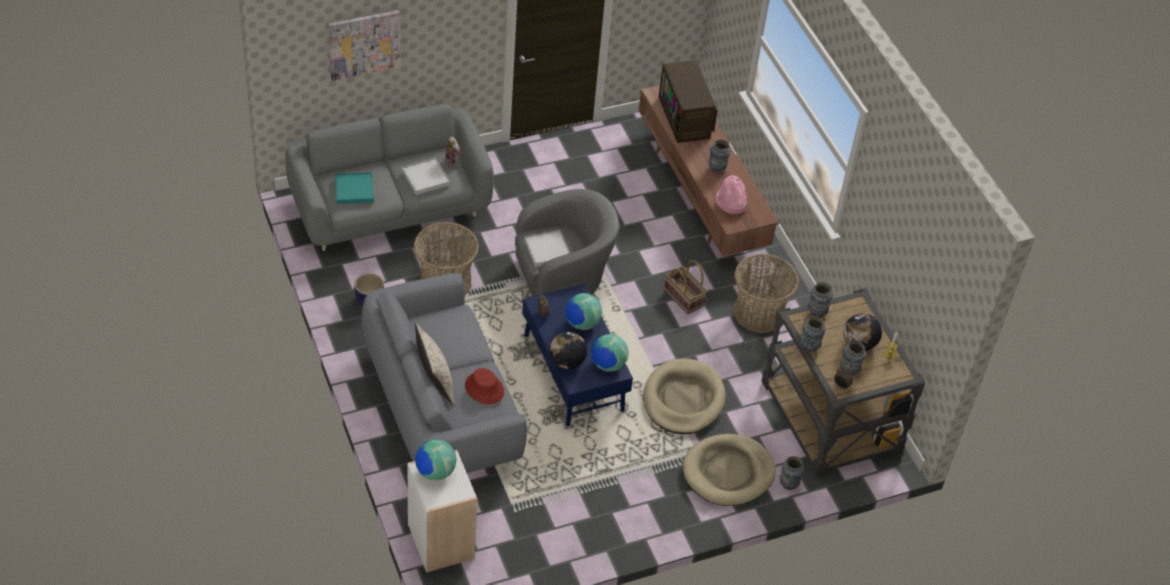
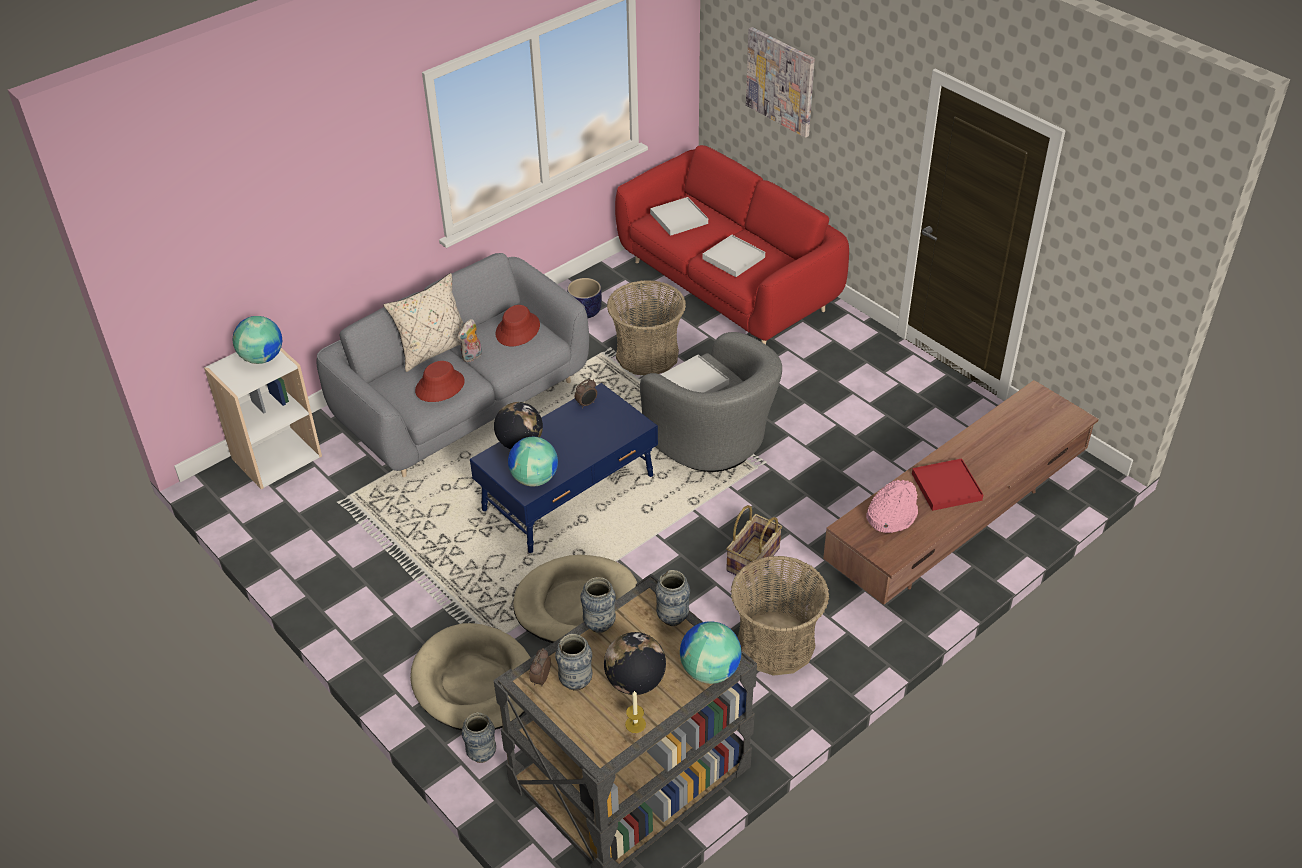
camera: 75 degrees right, 5 degrees down
(354, 190) = (679, 218): turquoise tray -> white tray
(390, 208) = (728, 286): grey sofa -> red sofa
(441, 325) = (518, 330): none -> red hat
(453, 163) = (774, 271): plush toy -> plush toy (472, 357)
(581, 323) = (589, 439): globe -> globe (709, 670)
(686, 117) = (1018, 433): television -> none
(717, 168) = (946, 487): vase -> red tray

